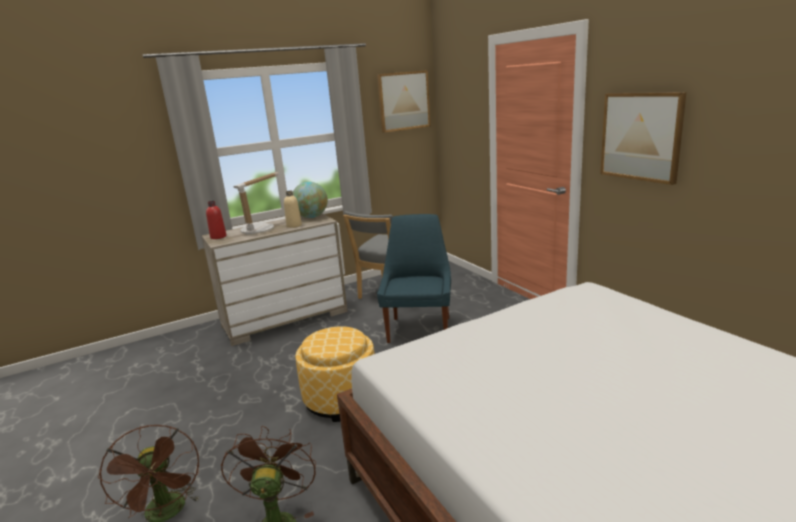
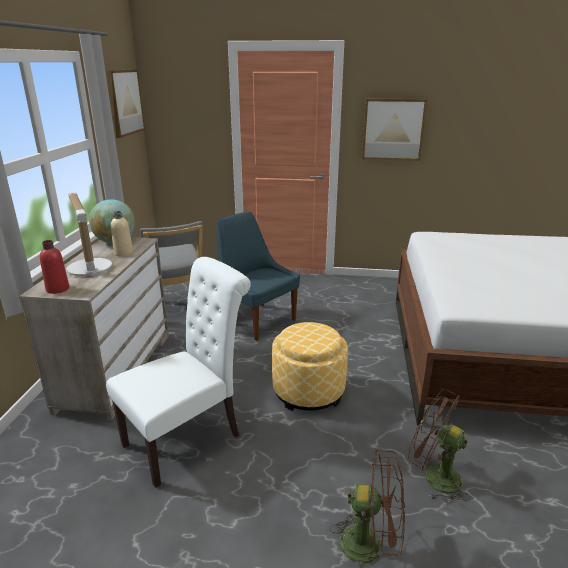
camera: 55 degrees left, 5 degrees up
(236, 379) = (189, 437): none -> white chair

